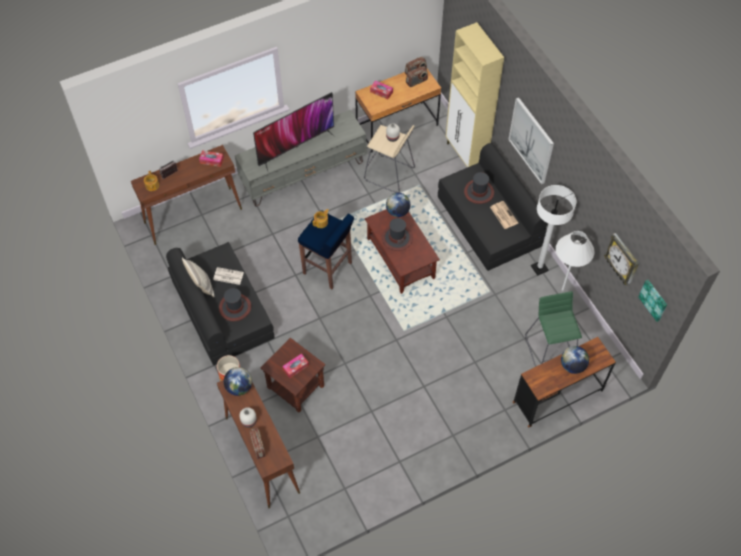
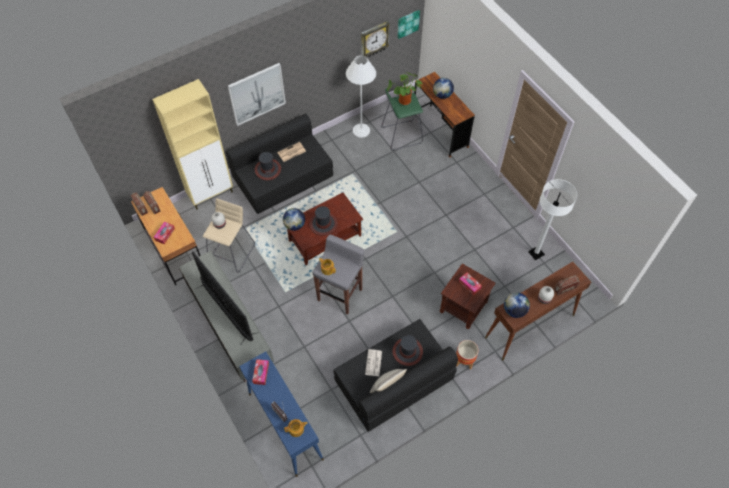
camera: 95 degrees left, 0 degrees up
(193, 215) = (285, 426): brown console table -> blue console table
(328, 269) = (340, 294): blue stool -> grey stool
(539, 268) = (327, 142): white floor lamp -> white floor lamp (536, 253)
(563, 323) = (404, 102): none -> potted plant

